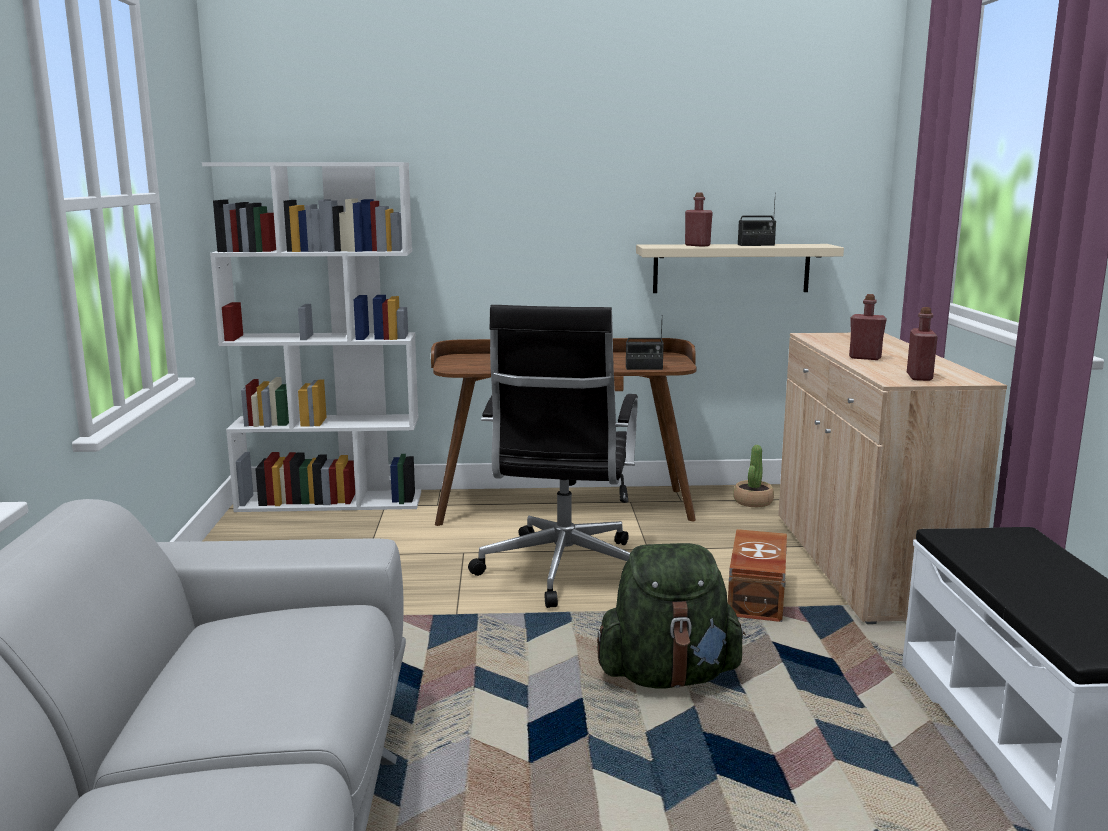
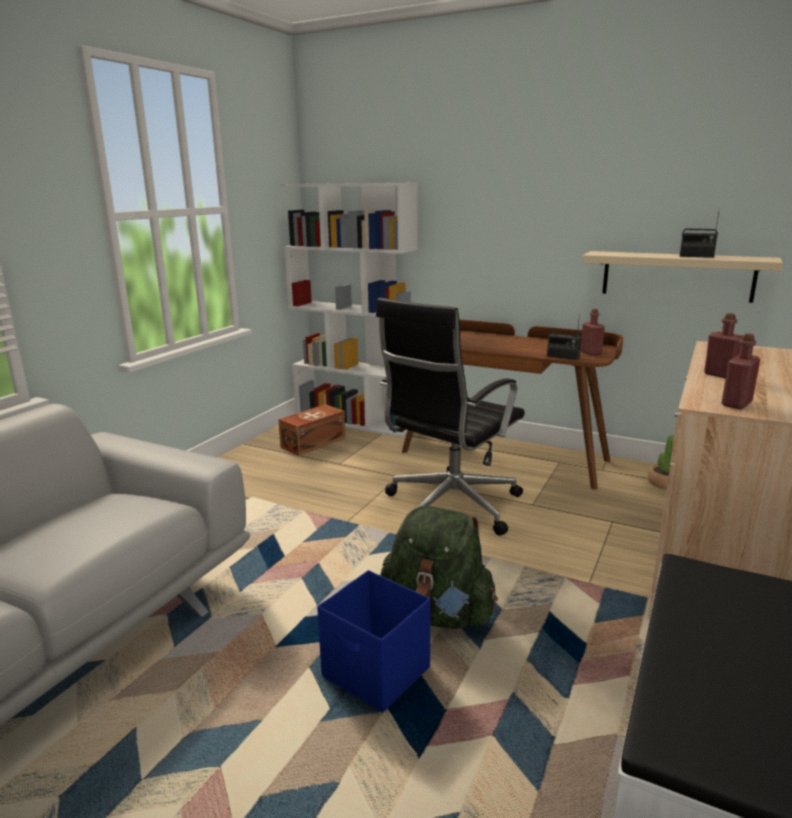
camera: 30 degrees right, 5 degrees up
(669, 749) = (376, 673): none -> blue storage box
(697, 245) = (639, 254): red bottle -> red bottle (591, 353)
(755, 598) = (576, 569): brown storage box -> brown storage box (312, 442)

